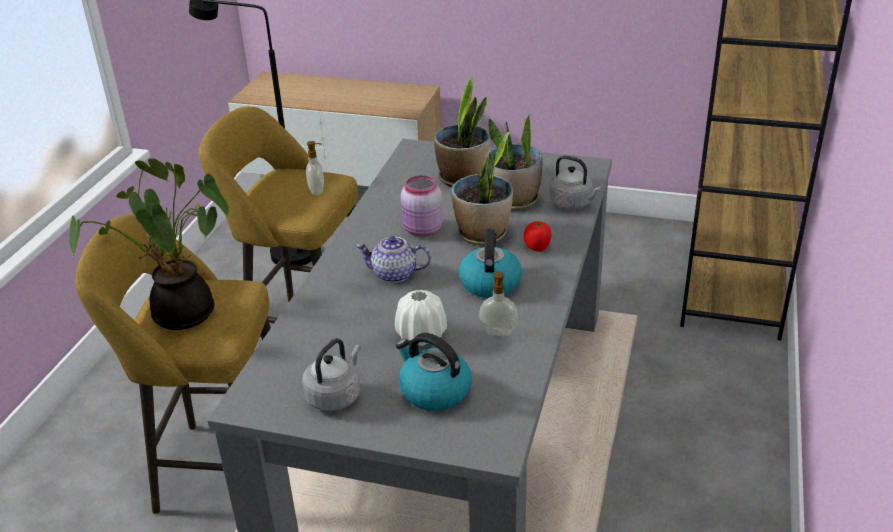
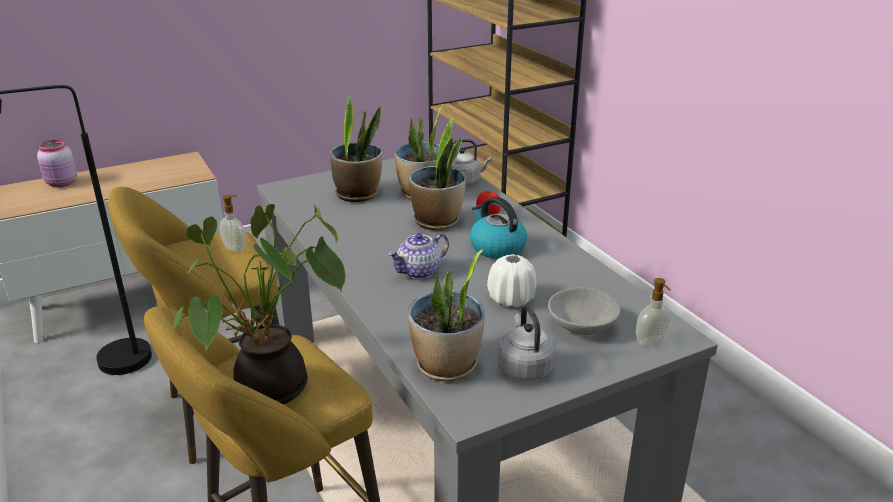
camera: 45 degrees left, 5 degrees down
(288, 362) = (447, 366): none -> potted plant
(422, 230) = (388, 236): pink jar -> pink jar (62, 183)
(434, 391) = (582, 327): kettle -> grey bowl
(498, 333) = (557, 273): soap dispenser -> soap dispenser (651, 343)

